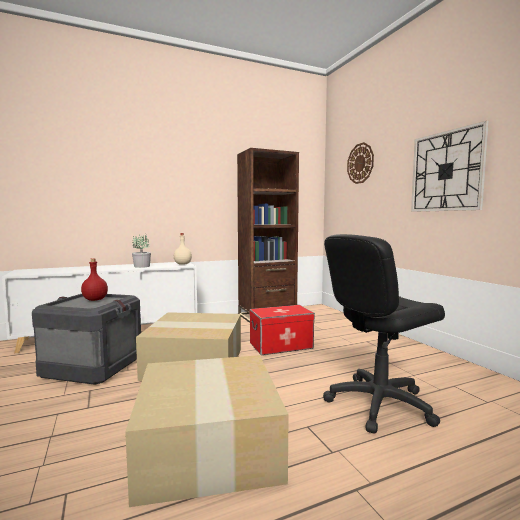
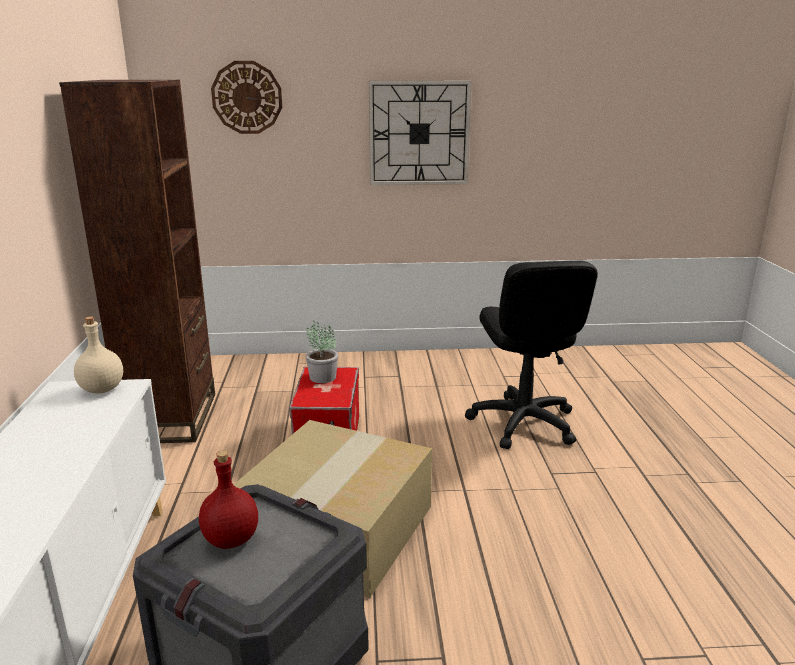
camera: 70 degrees left, 15 degrees up
(142, 266) = (66, 438): potted plant -> potted plant (322, 377)
(210, 446) = (573, 542): cardboard box -> none

